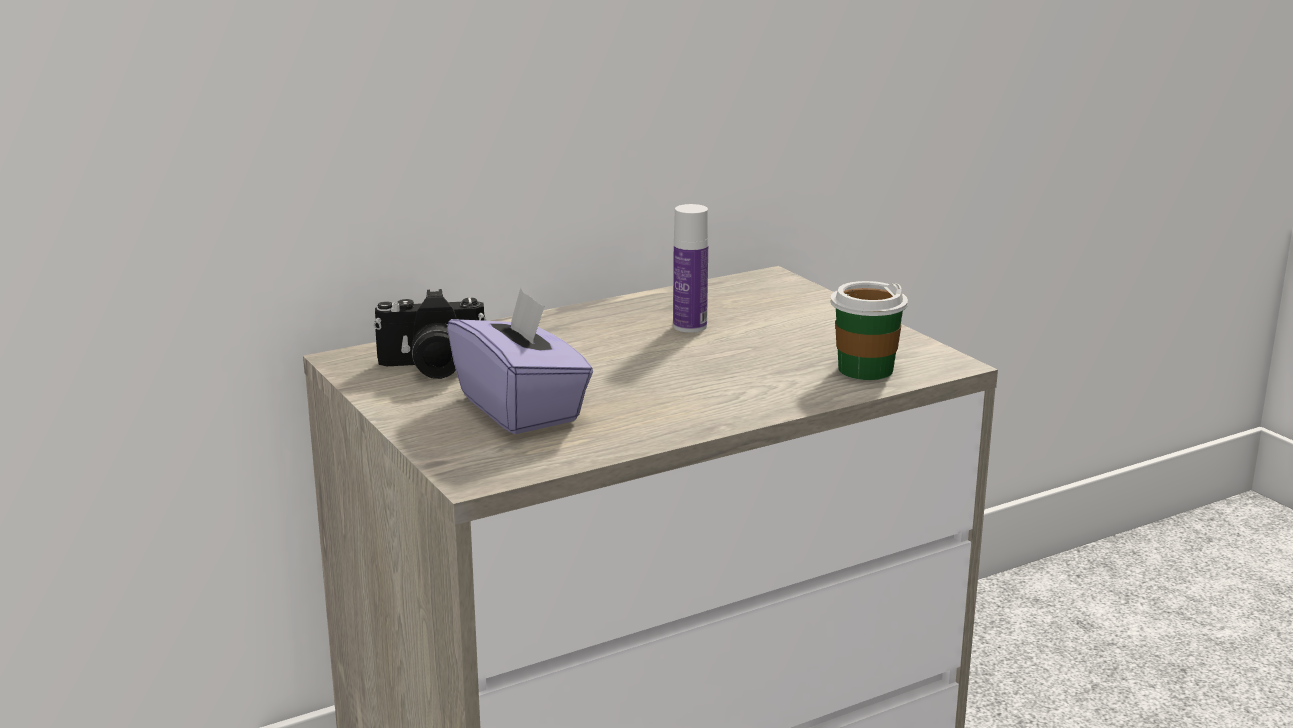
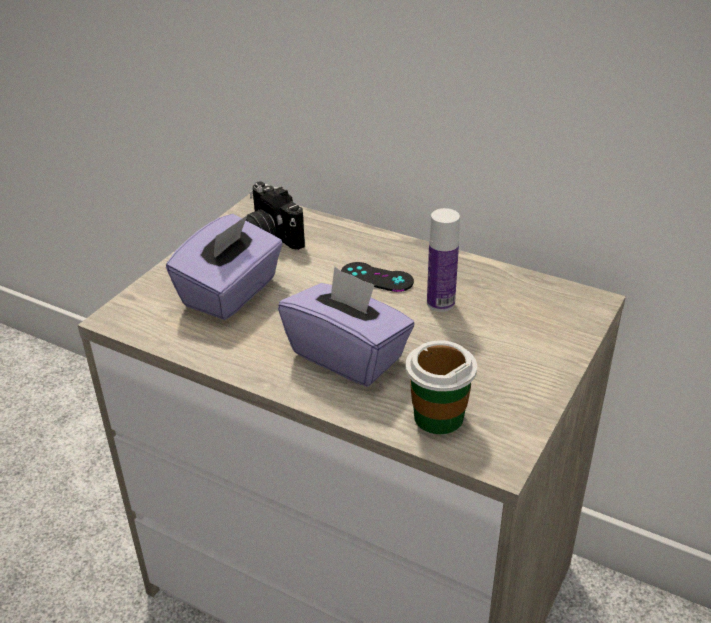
camera: 60 degrees right, 15 degrees up
(602, 339) = (377, 277): none -> black game controller
(723, 381) = (348, 355): none -> purple tissue box

